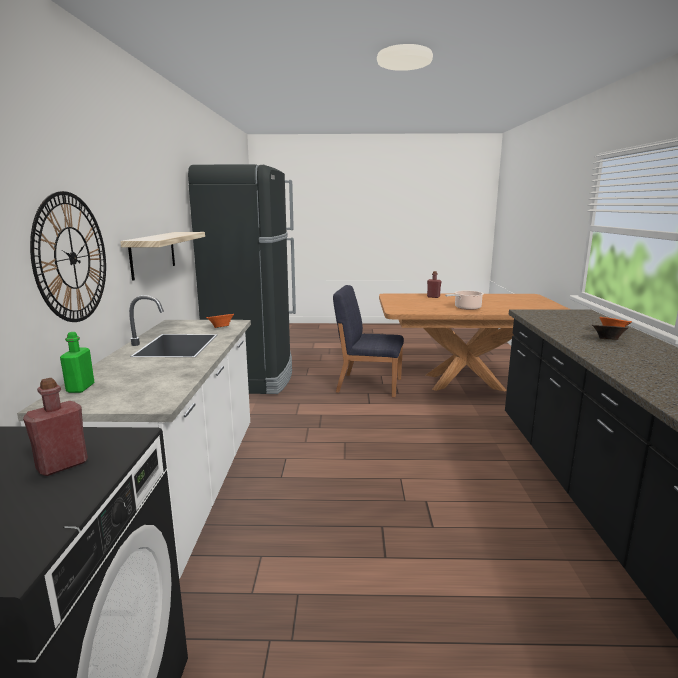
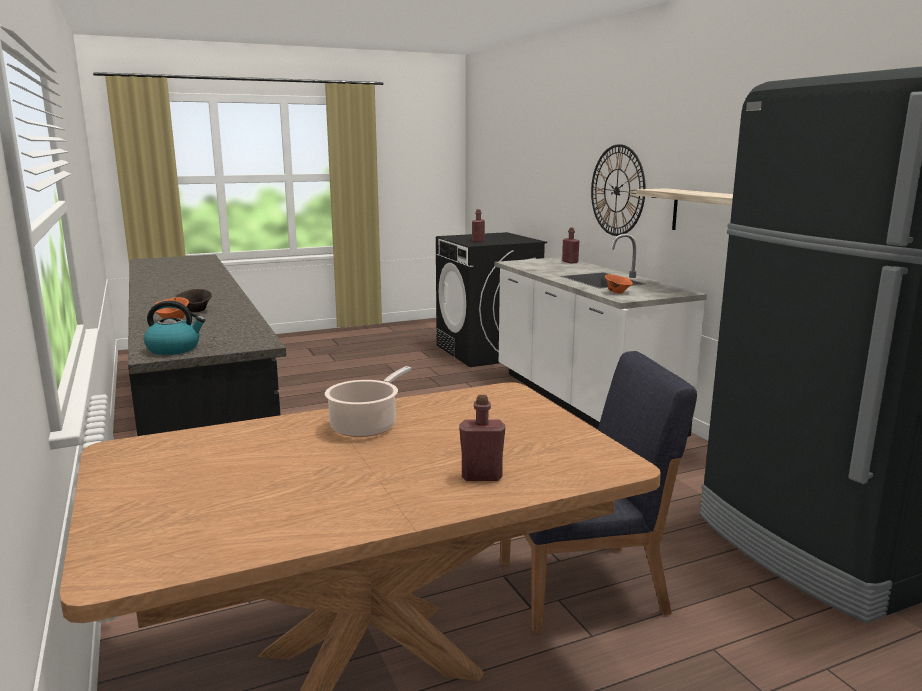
camera: 155 degrees right, 0 degrees up
(80, 388) = (570, 262): green bottle -> red bottle
(576, 313) = (174, 349): none -> kettle

